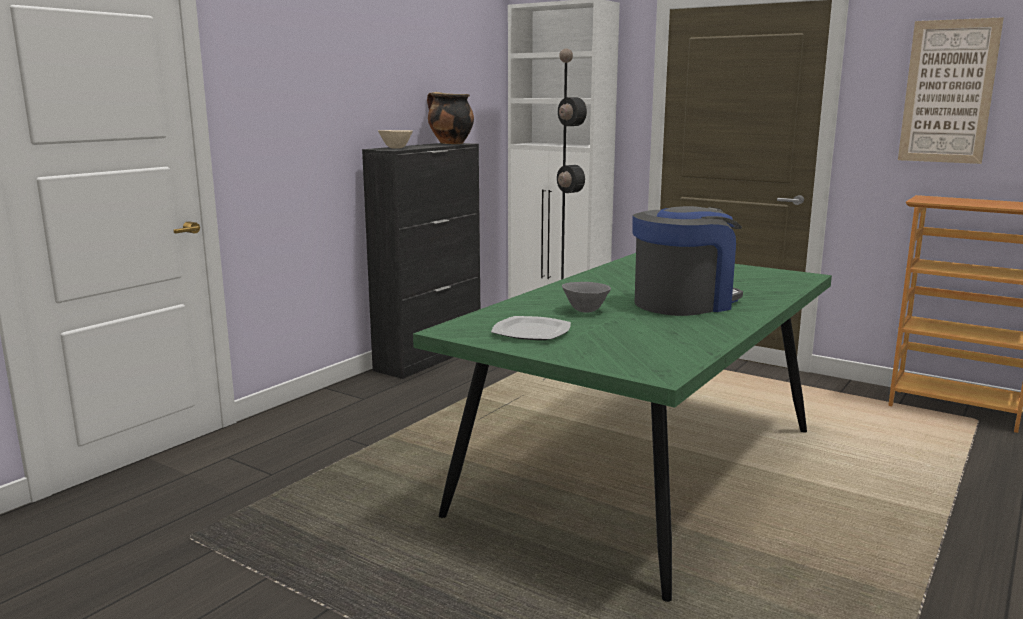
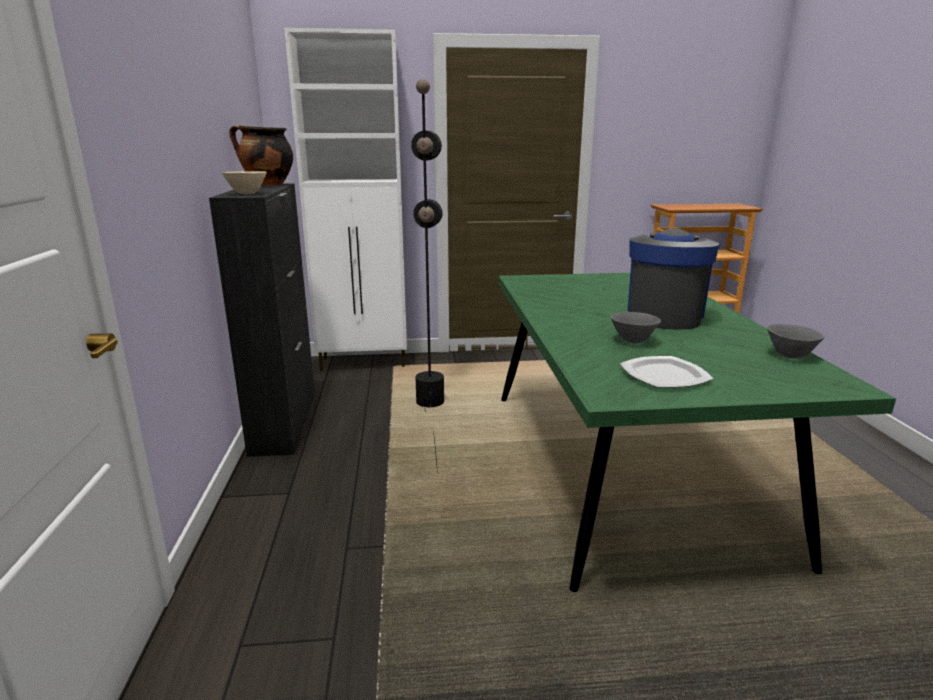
camera: 40 degrees left, 5 degrees up
(691, 349) = (790, 356): none -> grey bowl
(948, 92) = (668, 126): picture -> none

